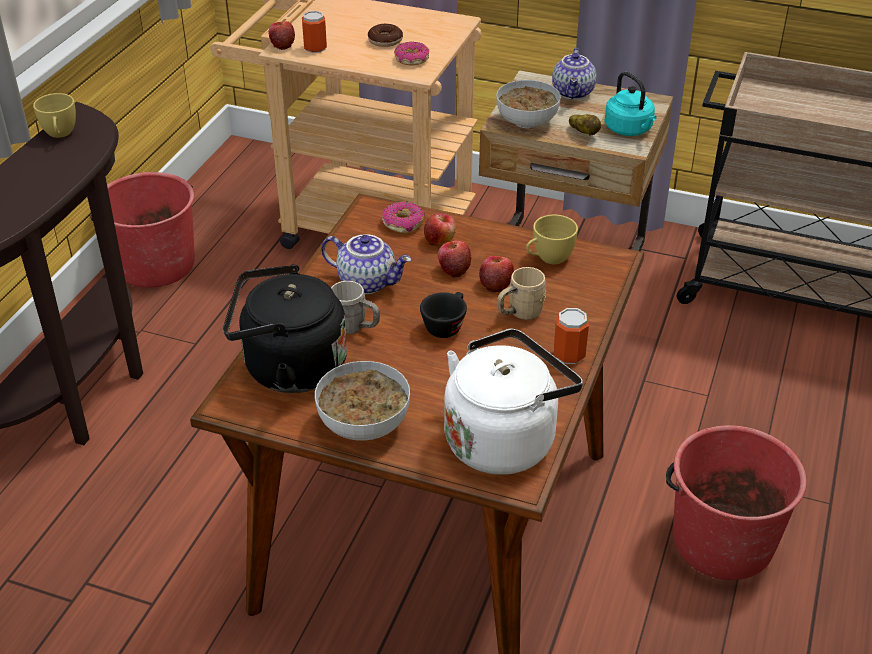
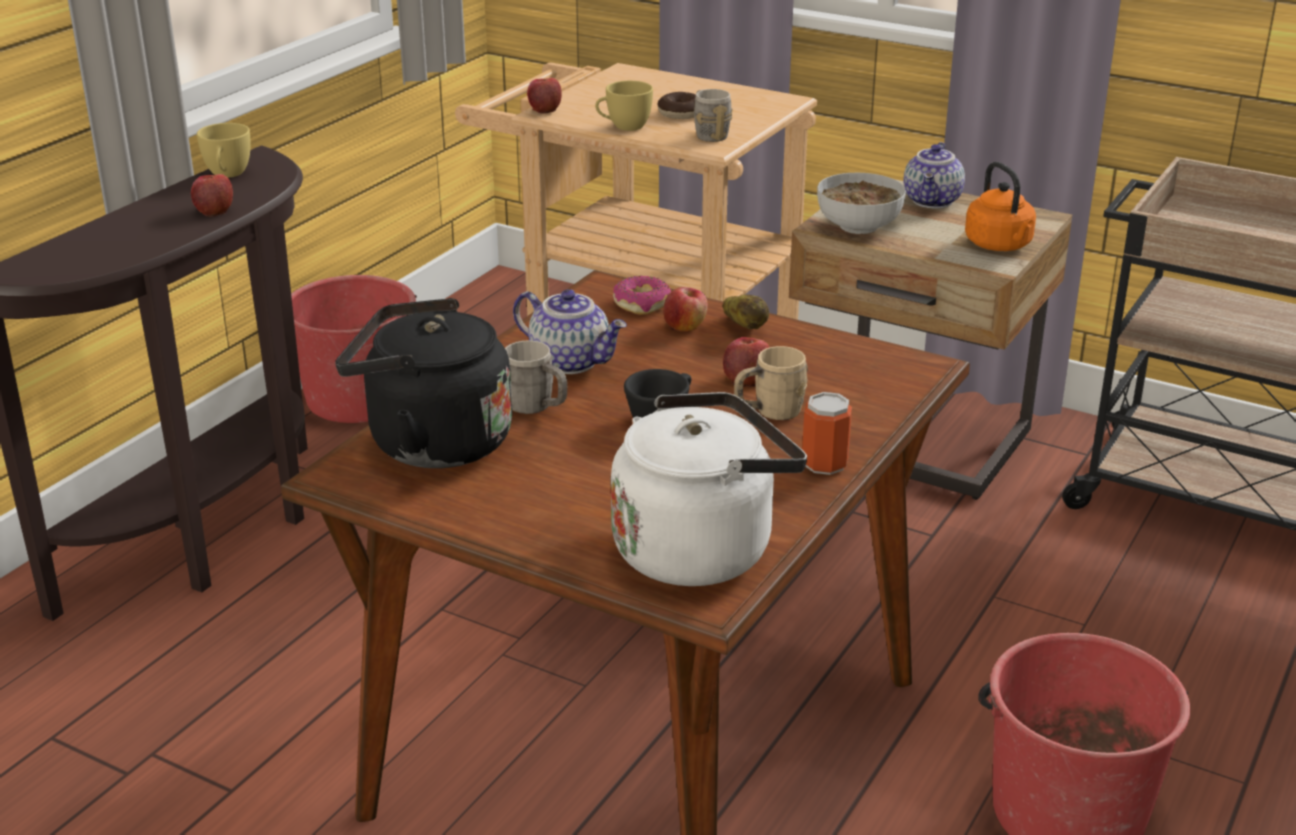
camera: 10 degrees right, 10 degrees down
(315, 48) = (586, 115): can -> none
(365, 424) = (511, 513): bowl -> none
(411, 60) = (708, 134): donut -> grey mug
(454, 269) = (694, 357): apple -> apple (214, 210)
(548, 259) = (829, 357): yellow cup -> yellow cup (623, 127)
(584, 133) = (934, 244): potato -> potato (745, 327)
(630, 130) = (1000, 245): turquoise kettle -> orange kettle

